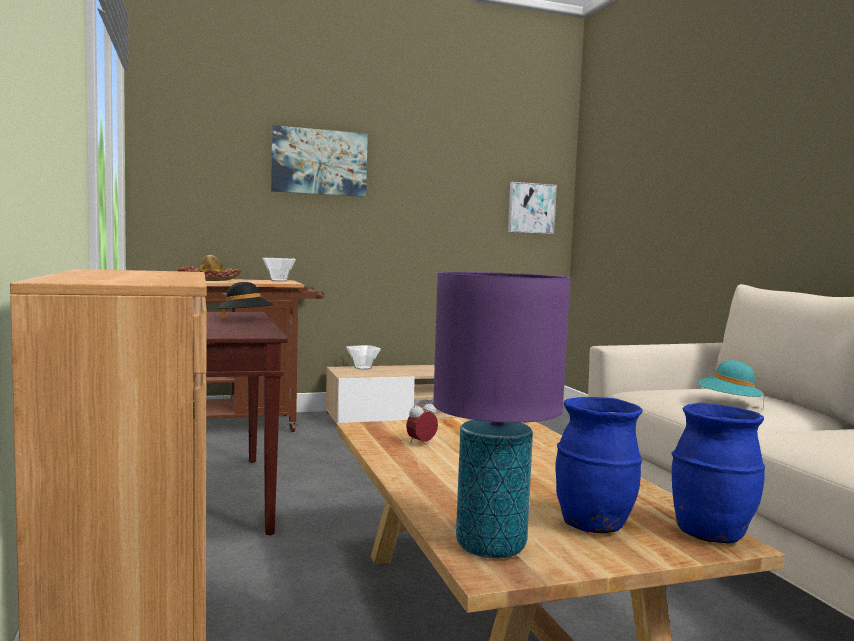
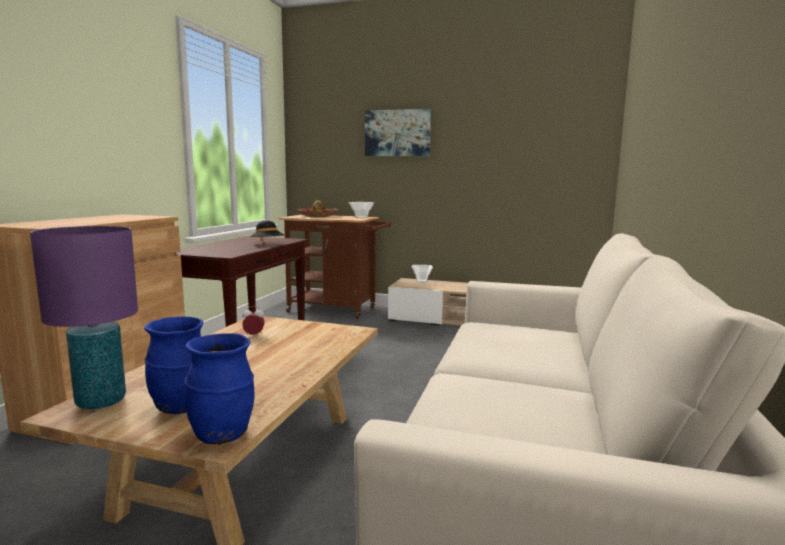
camera: 35 degrees right, 5 degrees up
(531, 208) = (573, 157): picture -> none
(728, 404) = (508, 345): turquoise hat -> none

